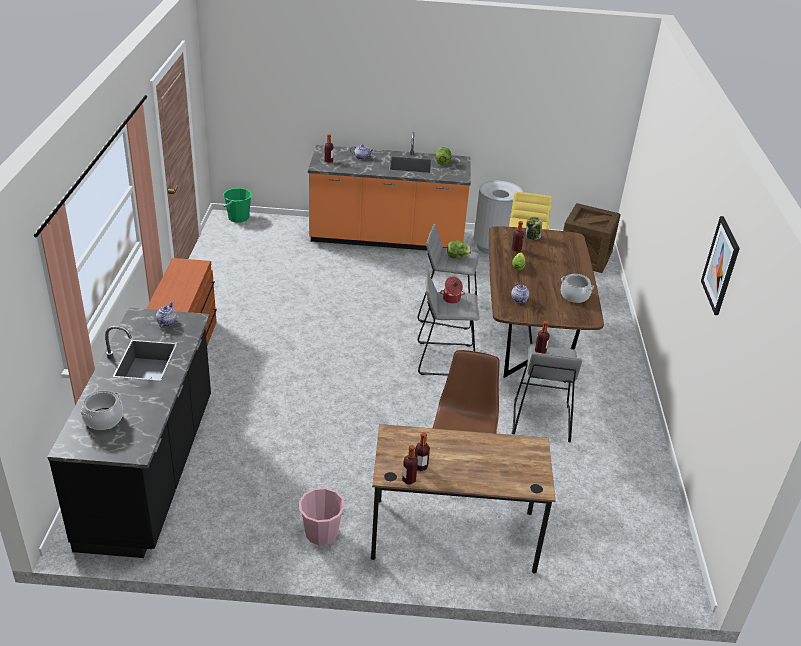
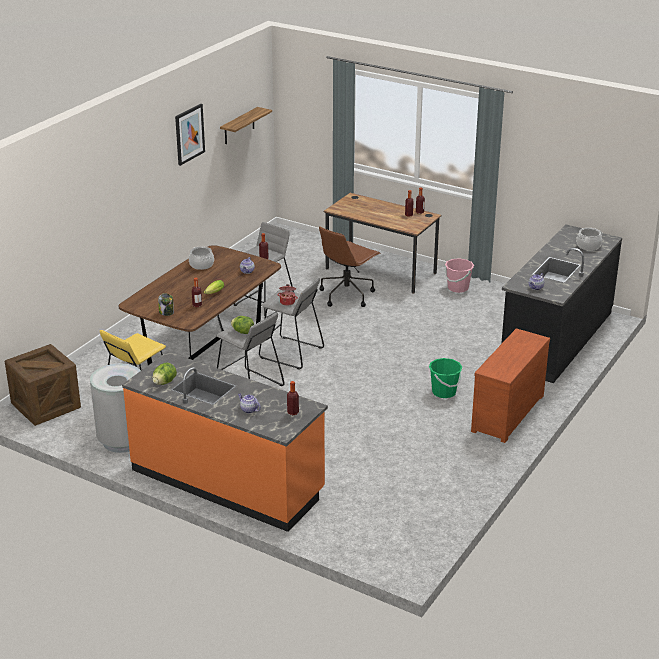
camera: 150 degrees left, 5 degrees down
(238, 218) = (386, 560): green bucket -> green bucket (444, 392)
(746, 369) = (239, 126): none -> shelf

